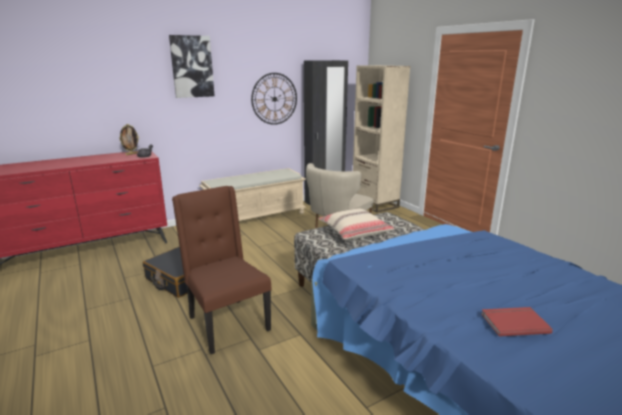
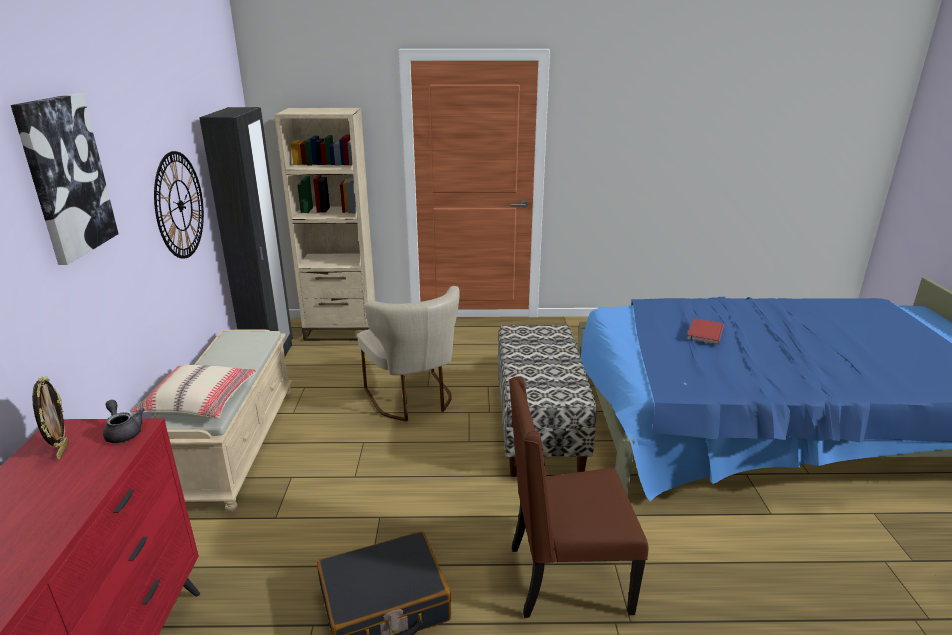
camera: 60 degrees left, 5 degrees up
(354, 231) = (542, 365): beige pillow -> beige pillow (200, 402)
(513, 322) = (822, 358): red book -> red book (703, 333)

